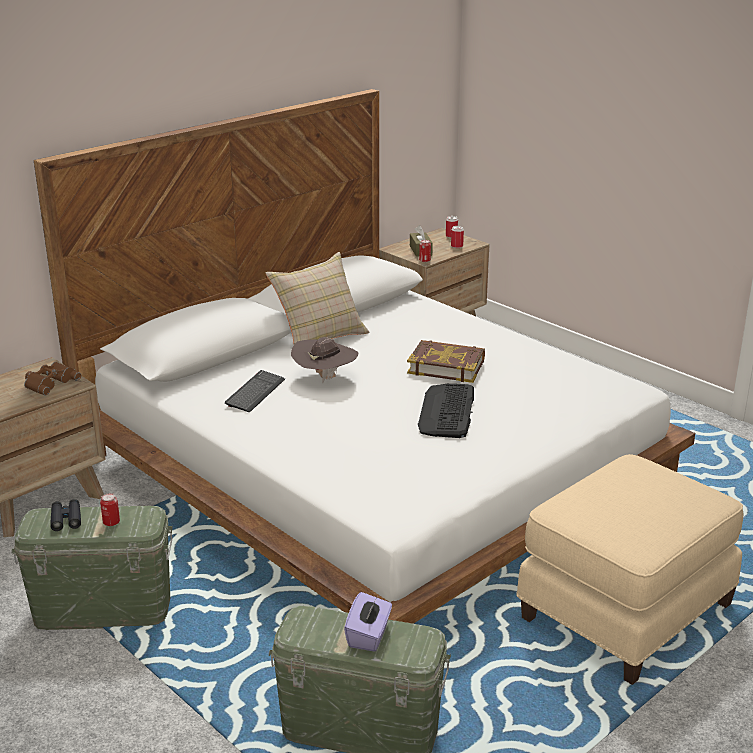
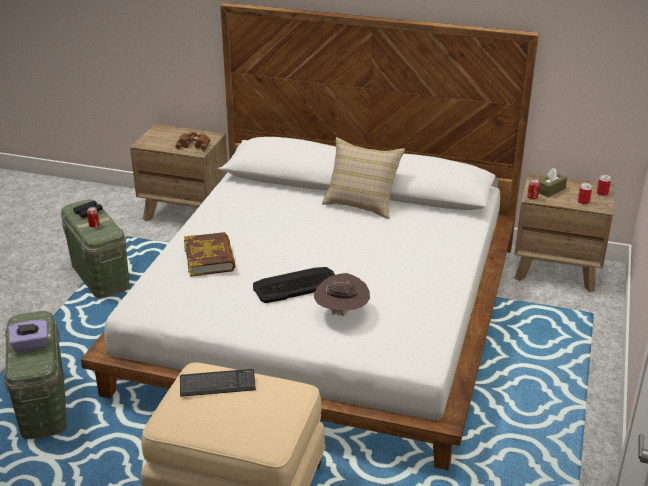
camera: 60 degrees right, 5 degrees up
(255, 393) = (254, 209): keyboard -> keyboard (217, 384)
(325, 378) = (298, 225): brown hat -> brown hat (341, 313)
(446, 366) = (364, 264): book -> book (210, 258)

